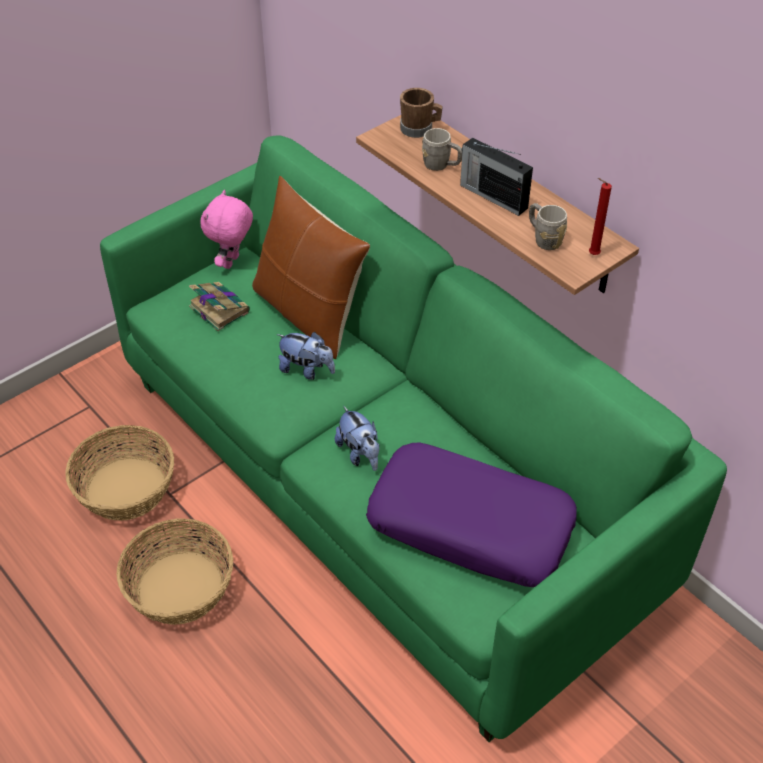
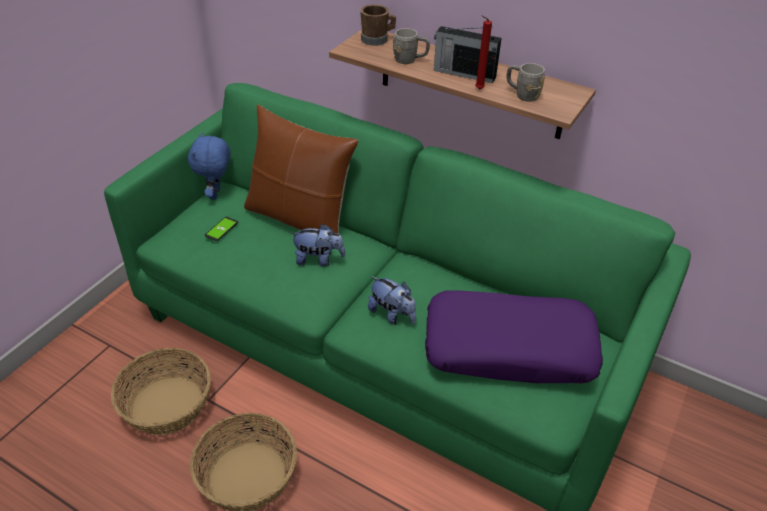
camera: 20 degrees left, 5 degrees down
(218, 308) = (221, 229): book -> phone
(232, 262) = (216, 194): pink plush toy -> blue plush toy
(591, 255) = (565, 99): red candle -> red candle (478, 89)

